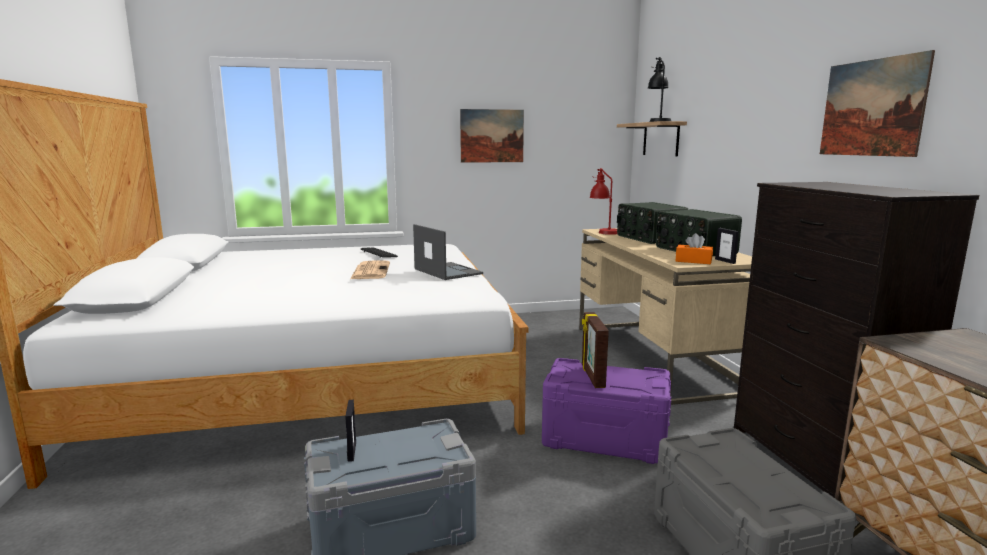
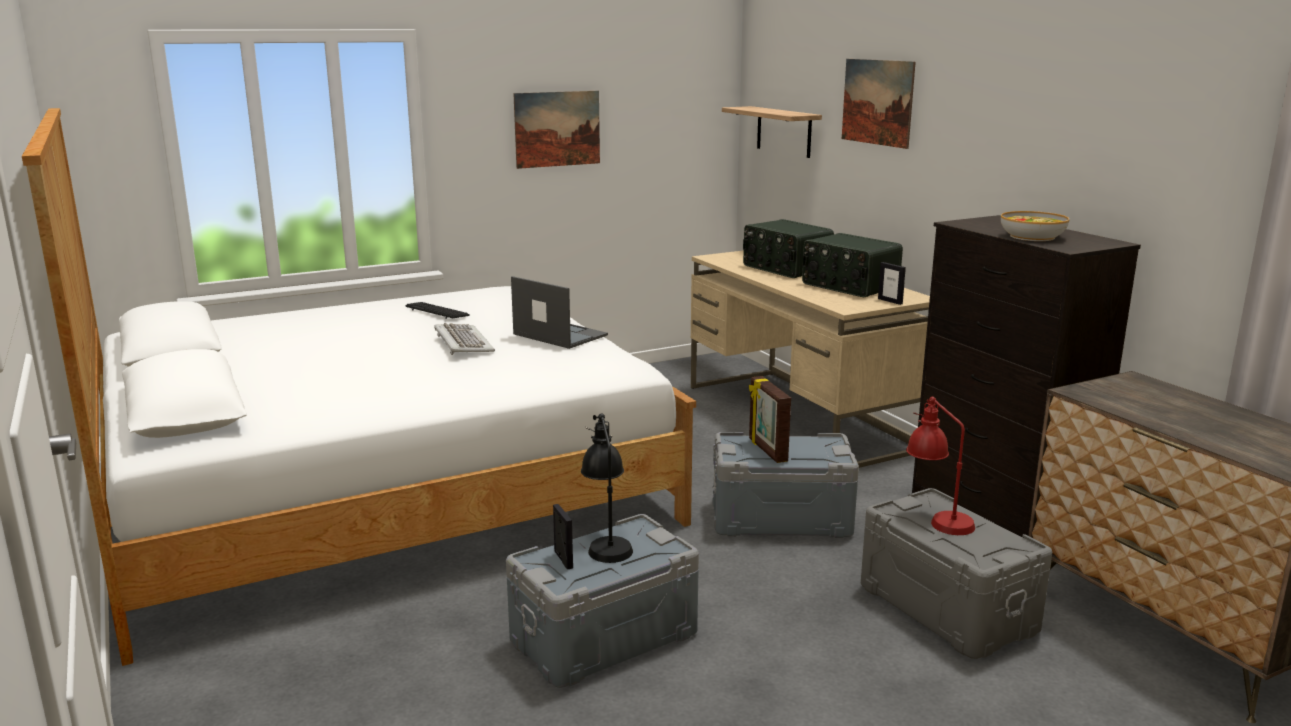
camera: 15 degrees left, 5 degrees up
(370, 271) = (462, 342): newspaper -> keyboard
(603, 231) = (721, 259): red table lamp -> red table lamp (936, 518)
(604, 439) = (781, 519): purple storage box -> grey storage box
(657, 122) = (782, 111): black table lamp -> black table lamp (606, 542)
(693, 261) = (856, 303): orange tissue box -> none
(852, 189) = (1031, 236): none -> bowl
(871, 108) = (1042, 140): picture -> picture (877, 102)

